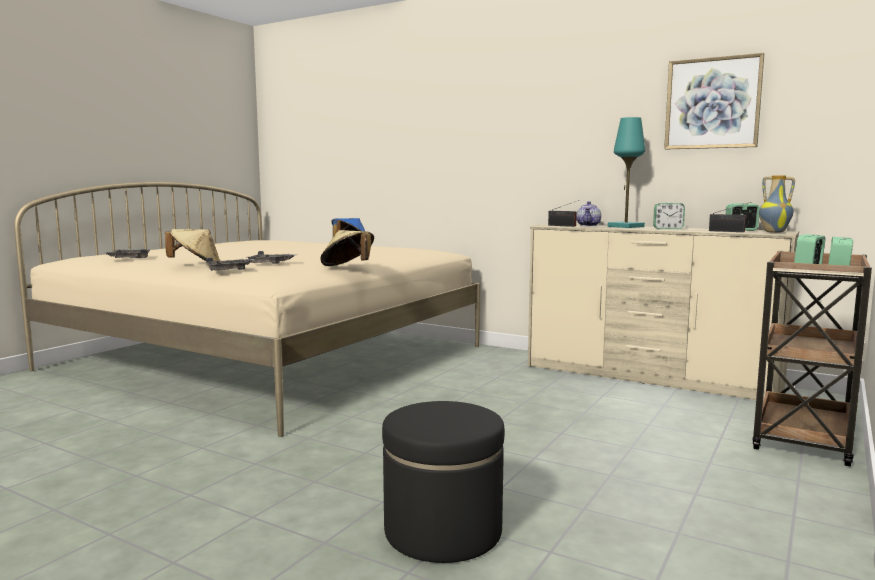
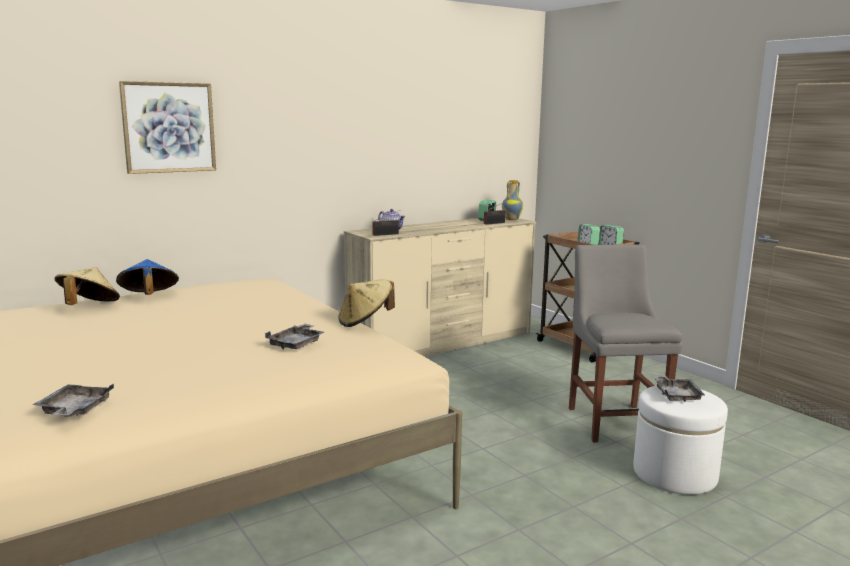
camera: 65 degrees left, 5 degrees up
(196, 265) = (247, 376): beige hat -> beige hat (89, 307)
(230, 270) = (328, 364): grey tray -> grey tray (676, 395)
(443, 531) = (674, 474): black ottoman -> white ottoman
(565, 481) = (614, 420): none -> grey chair
(625, 226) = (421, 227): turquoise table lamp -> none
(668, 228) = (455, 225): alarm clock -> none
(712, 103) = (455, 124): picture -> picture (169, 127)

